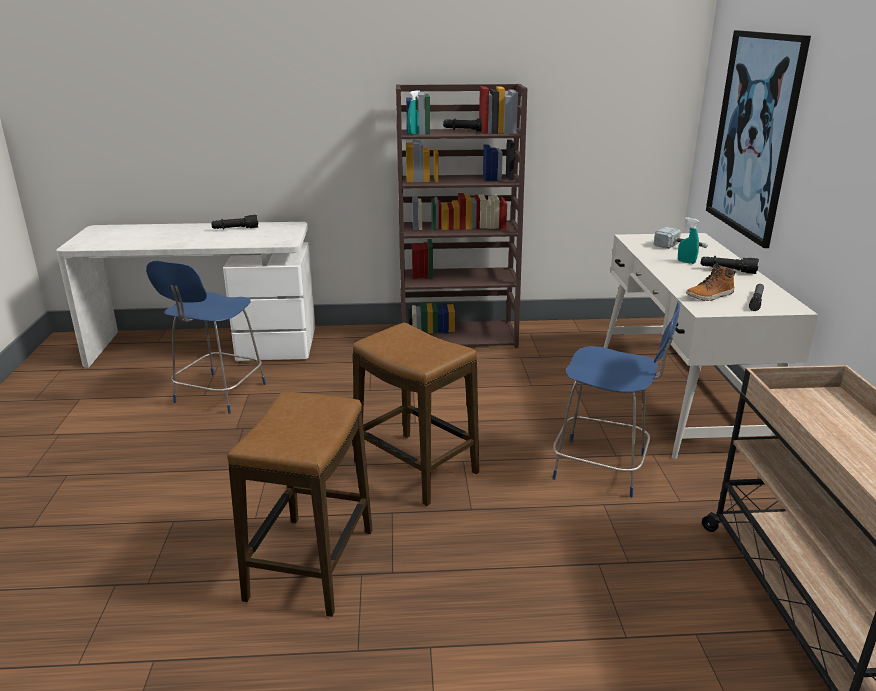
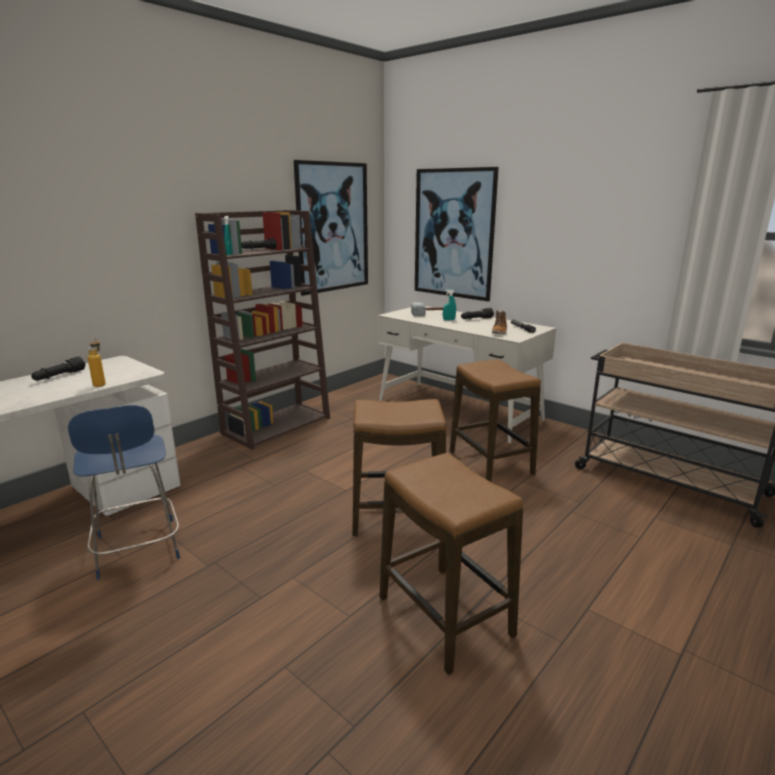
camera: 45 degrees left, 5 degrees down
(243, 242) = (100, 383): none -> bottle
(599, 108) = (333, 227): none -> picture
(603, 468) = (490, 463): blue chair -> stool

